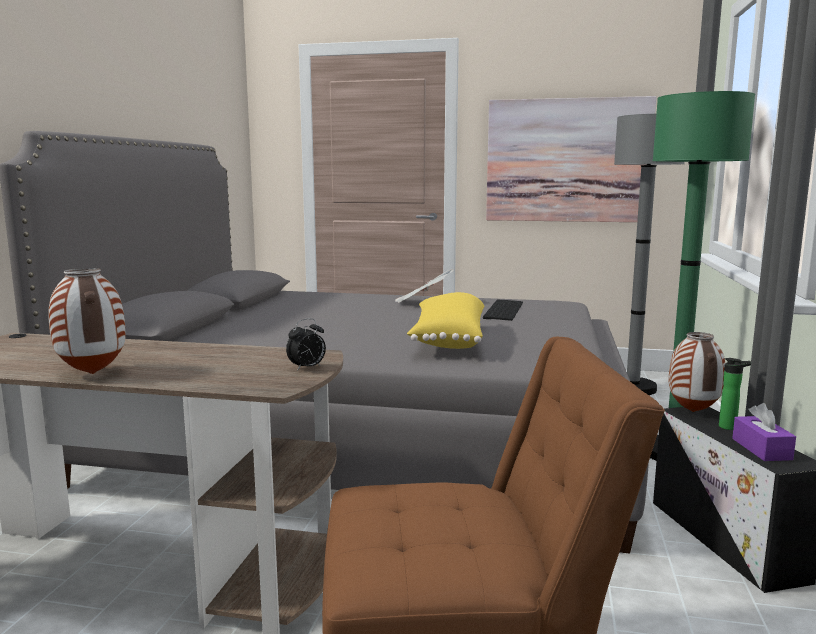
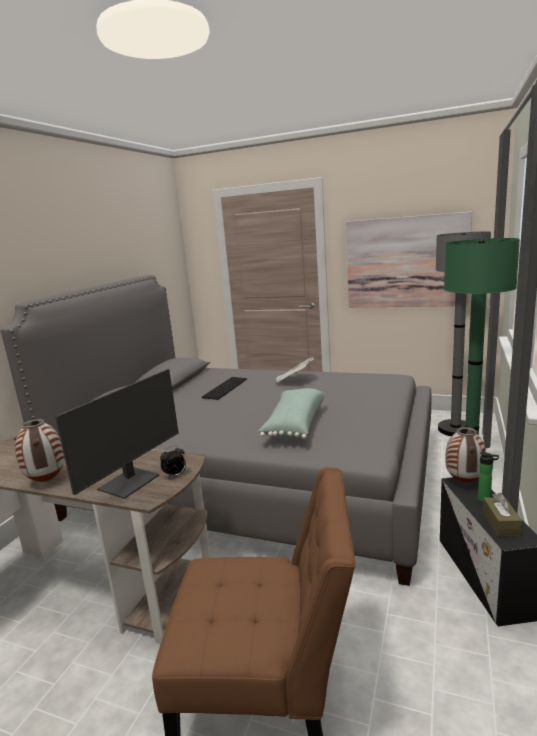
camera: 10 degrees right, 5 degrees up
(237, 374) = (130, 482): none -> monitor
(447, 339) = (294, 425): yellow pillow -> green pillow
(502, 310) = (346, 388): keyboard -> keyboard (224, 388)
(761, 449) = (500, 523): purple tissue box -> brown tissue box

